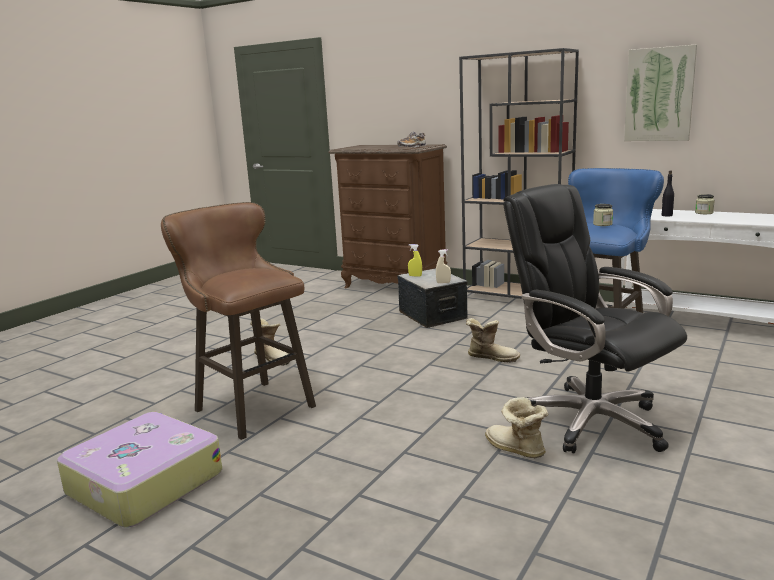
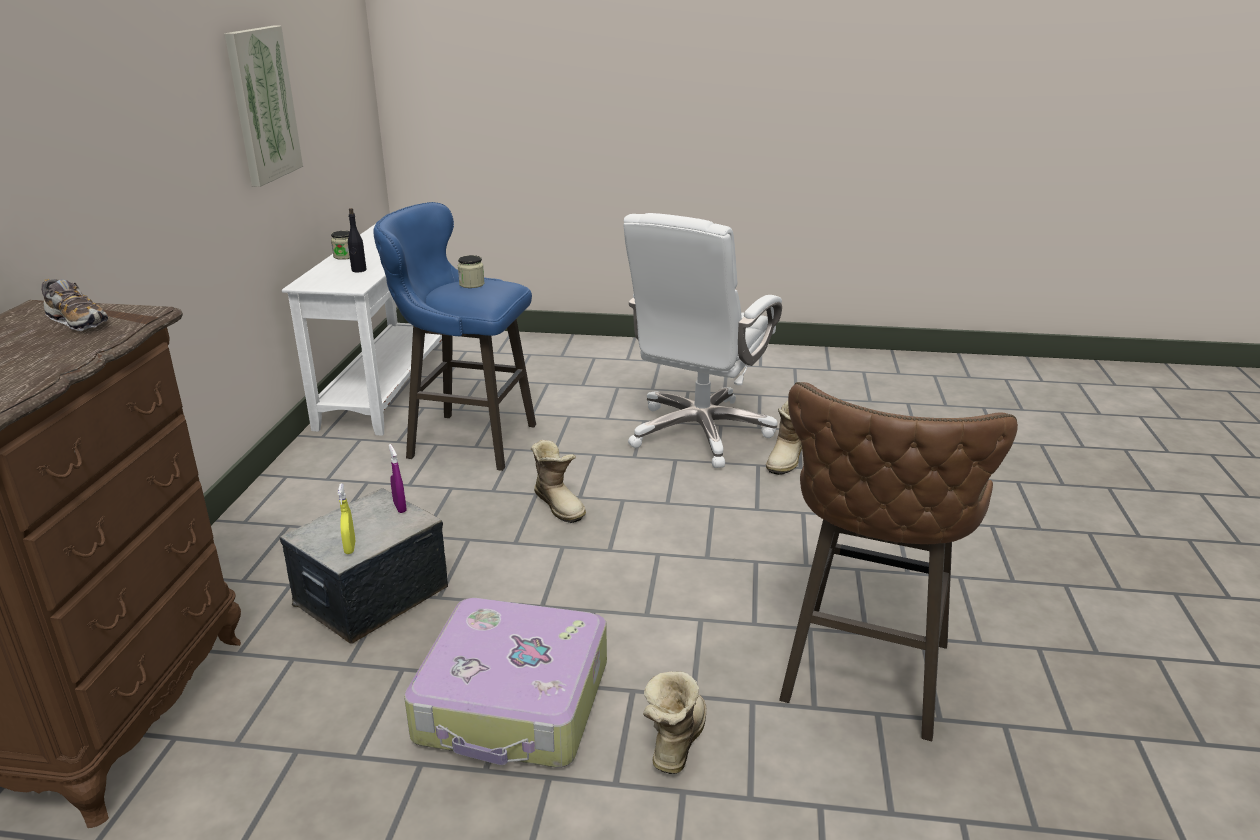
camera: 115 degrees left, 10 degrees up
(143, 483) = (1109, 682): suitcase -> suitcase (514, 703)
(443, 282) = (400, 507): beige spray bottle -> purple spray bottle
(492, 357) = (560, 504): boot -> boot turned 150 degrees clockwise
(517, 298) = (260, 521): bookcase -> none
(589, 421) = (699, 432): black office chair -> white office chair

